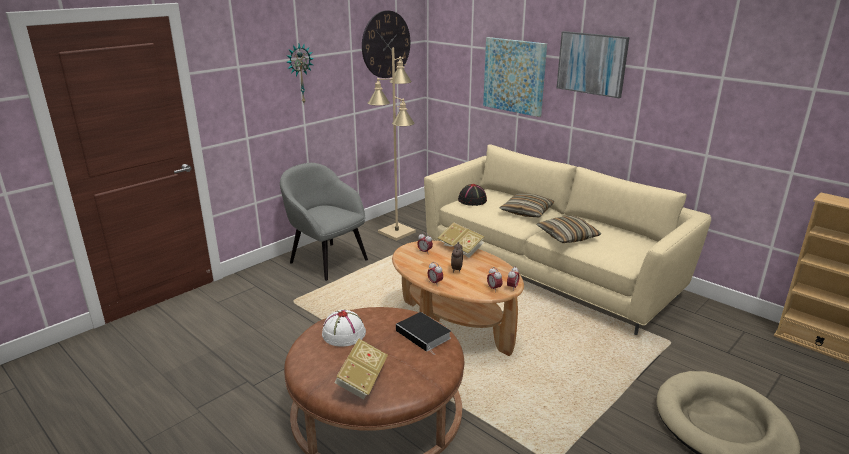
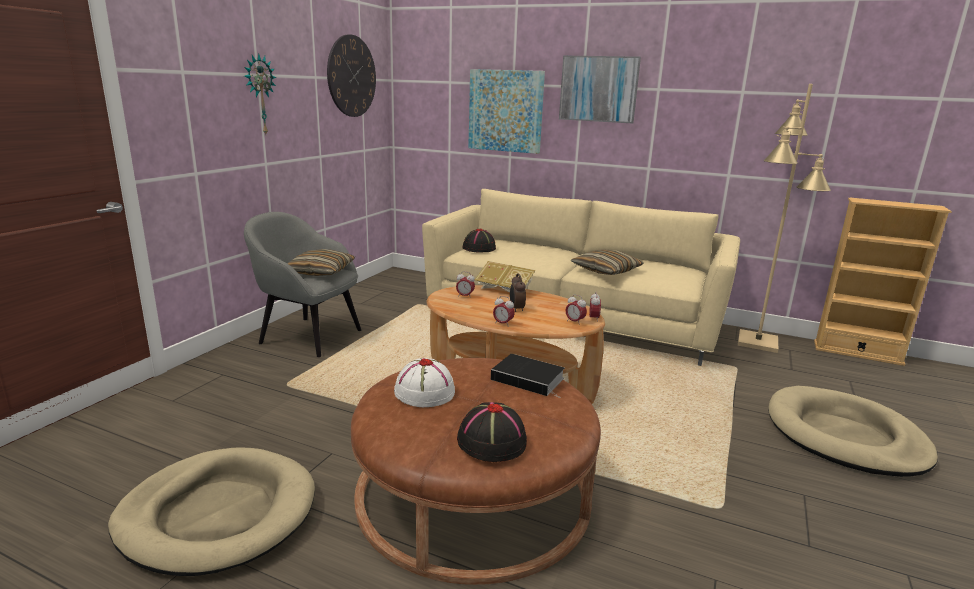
camera: 20 degrees left, 5 degrees down
(213, 390) = (218, 514): none -> beige dog bed
(362, 380) = (491, 441): book -> black hat
(397, 232) = (381, 300): beige floor lamp -> beige floor lamp (758, 342)
(527, 212) = (545, 254): pillow -> pillow (320, 271)

